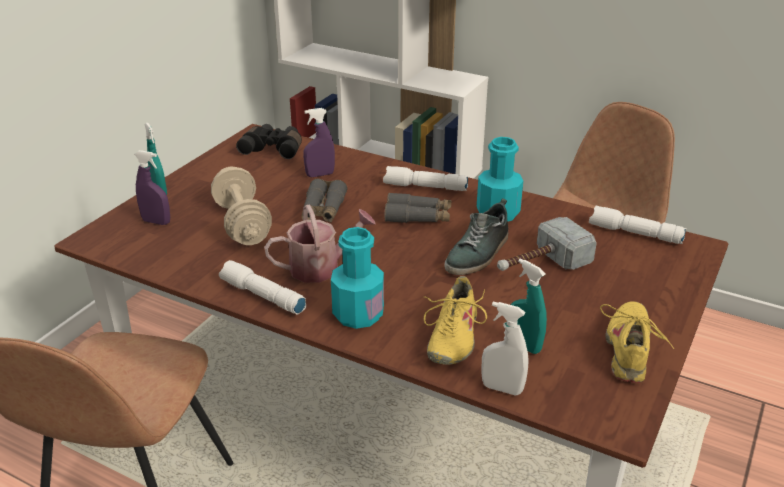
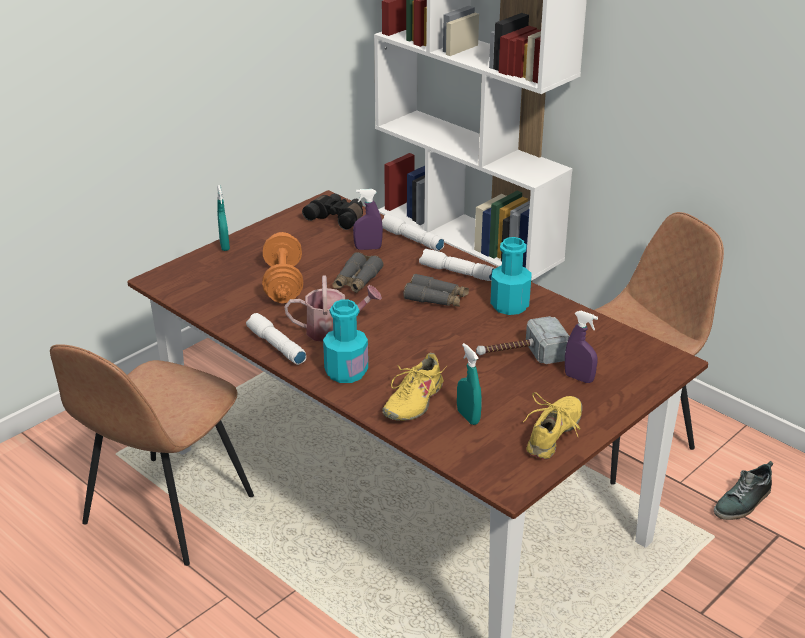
camera: 15 degrees right, 0 degrees up
(156, 222) = (213, 272): purple spray bottle -> purple spray bottle (579, 378)
(242, 224) = (283, 284): beige dumbbell -> orange dumbbell
(478, 253) = (472, 338): shoe -> shoe (743, 502)
(502, 388) = (432, 445): white spray bottle -> none
(634, 234) = (623, 342): white flashlight -> white flashlight (411, 240)

